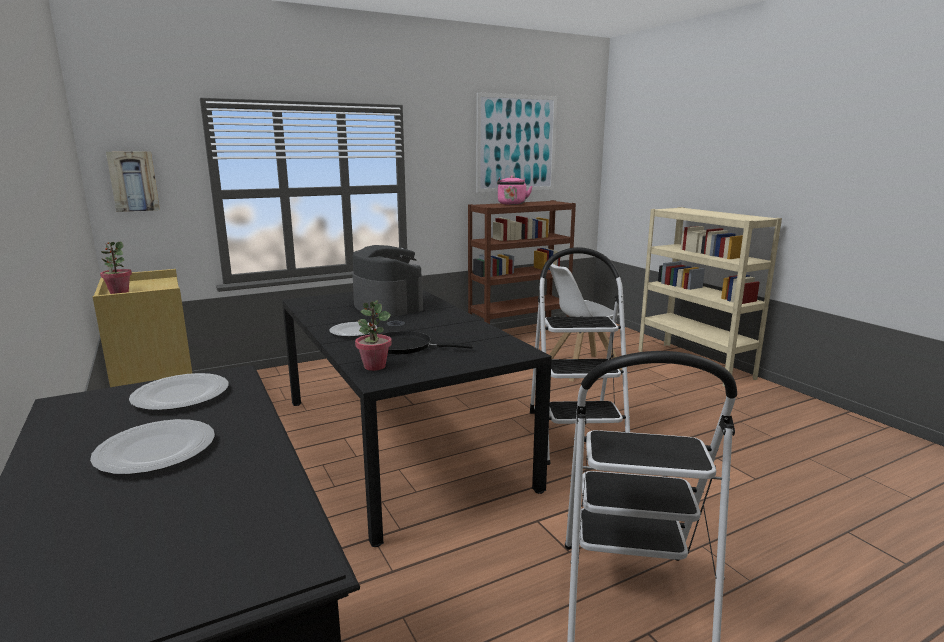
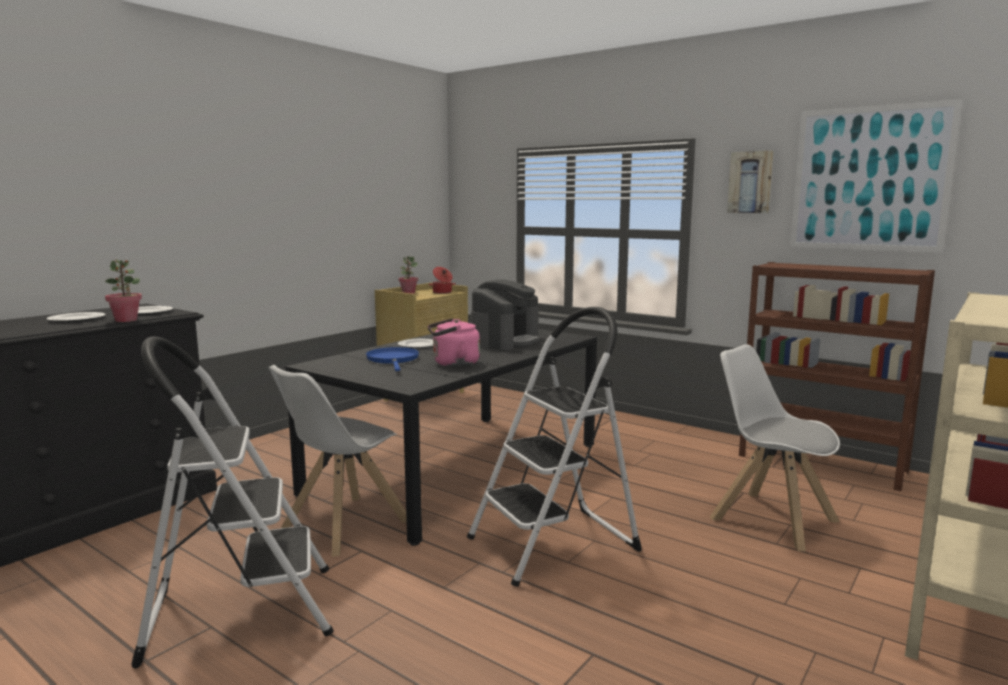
camera: 65 degrees right, 5 degrees down
(133, 181) = (472, 216): picture -> picture (750, 182)
(154, 282) = (442, 292): none -> cooking pot
(374, 366) = (339, 360): potted plant -> potted plant (126, 320)
(406, 347) = (393, 360): black frying pan -> blue frying pan
(477, 524) = (343, 526): none -> chair
(512, 204) = (822, 266): pink kettle -> pink kettle (453, 364)

